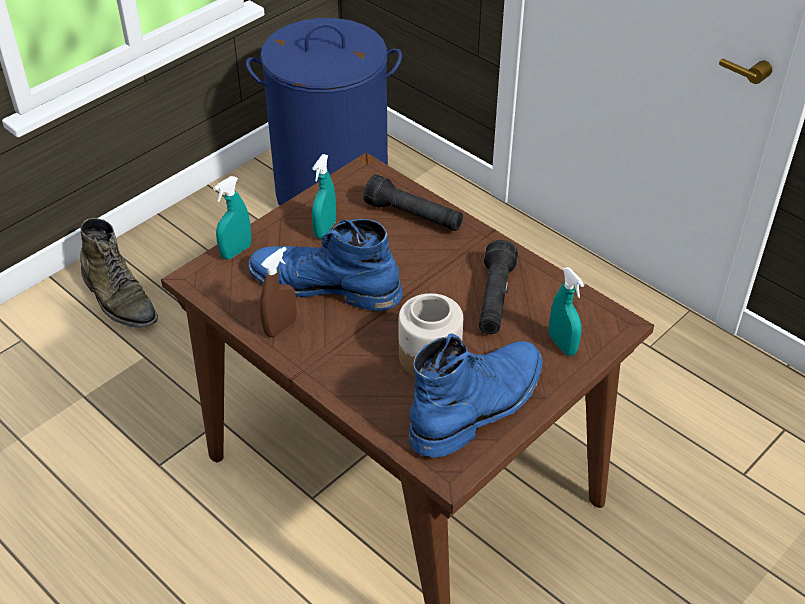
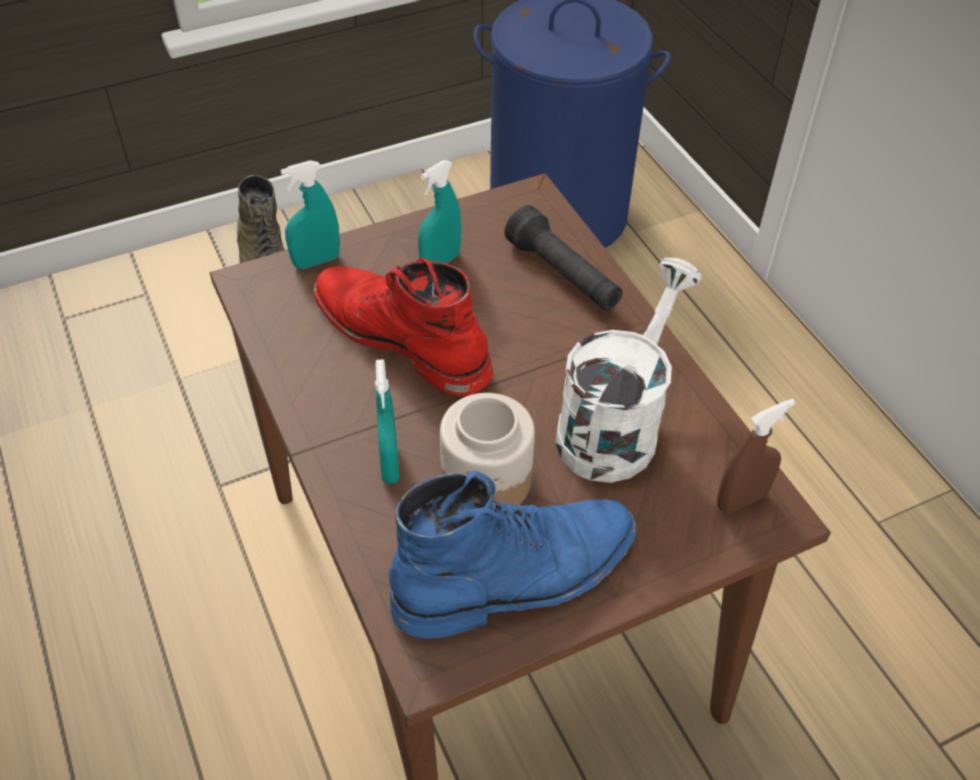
camera: 20 degrees right, 5 degrees up
(280, 327) = (316, 378): brown spray bottle -> brown spray bottle (741, 500)
(325, 285) = (401, 337): blue boot -> red boot
(494, 300) = (615, 424): black flashlight -> white watering can
(562, 345) = (679, 521): turquoise spray bottle -> turquoise spray bottle (389, 464)

